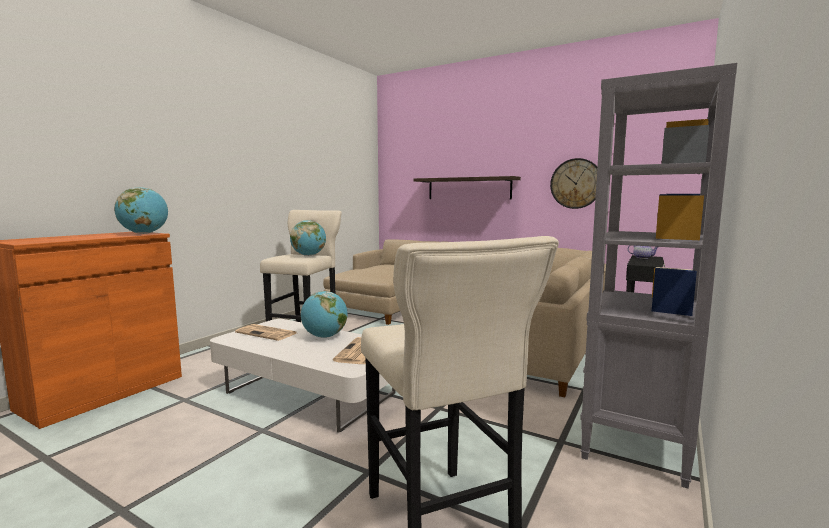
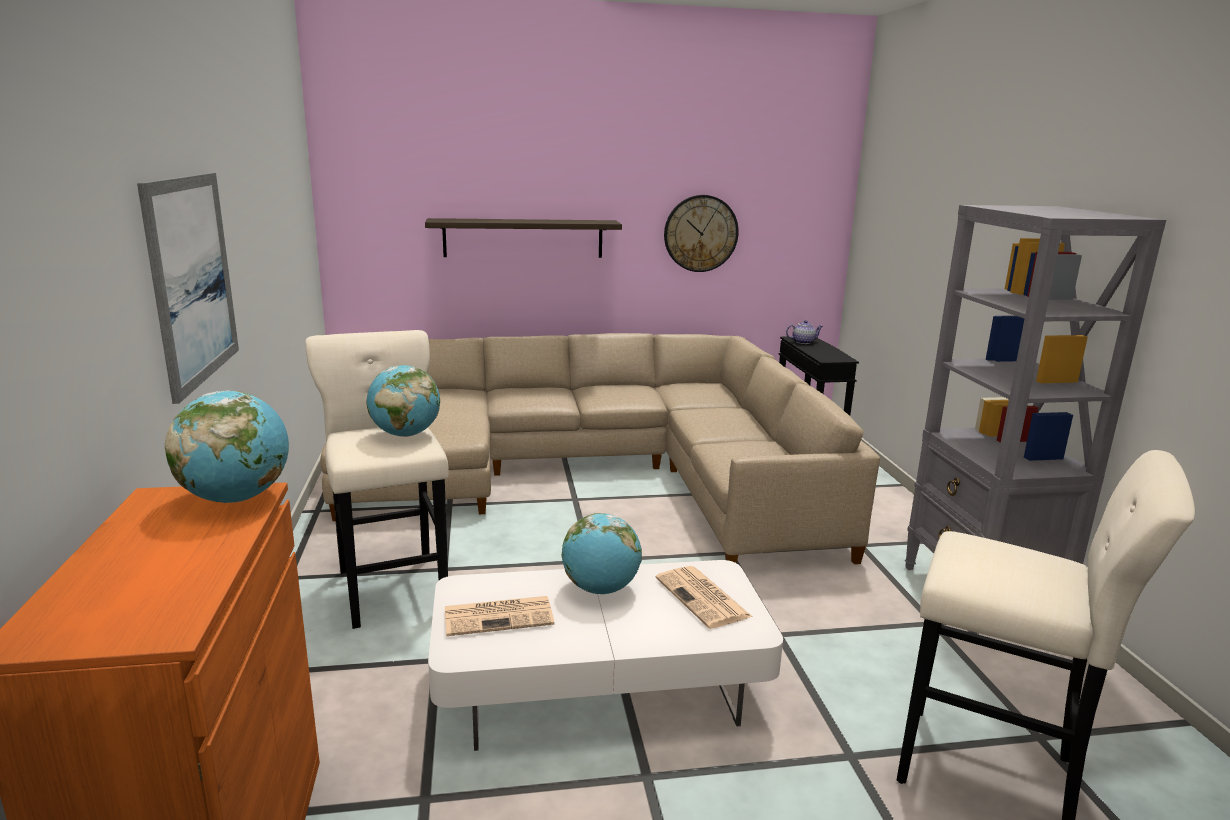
camera: 40 degrees left, 10 degrees up
(223, 171) = (192, 279): none -> picture

